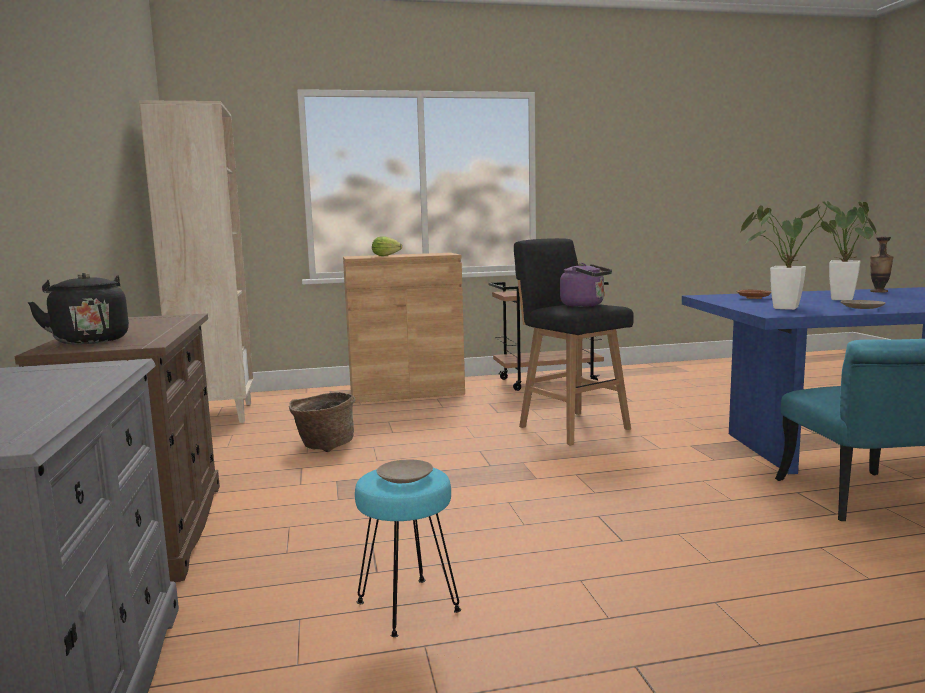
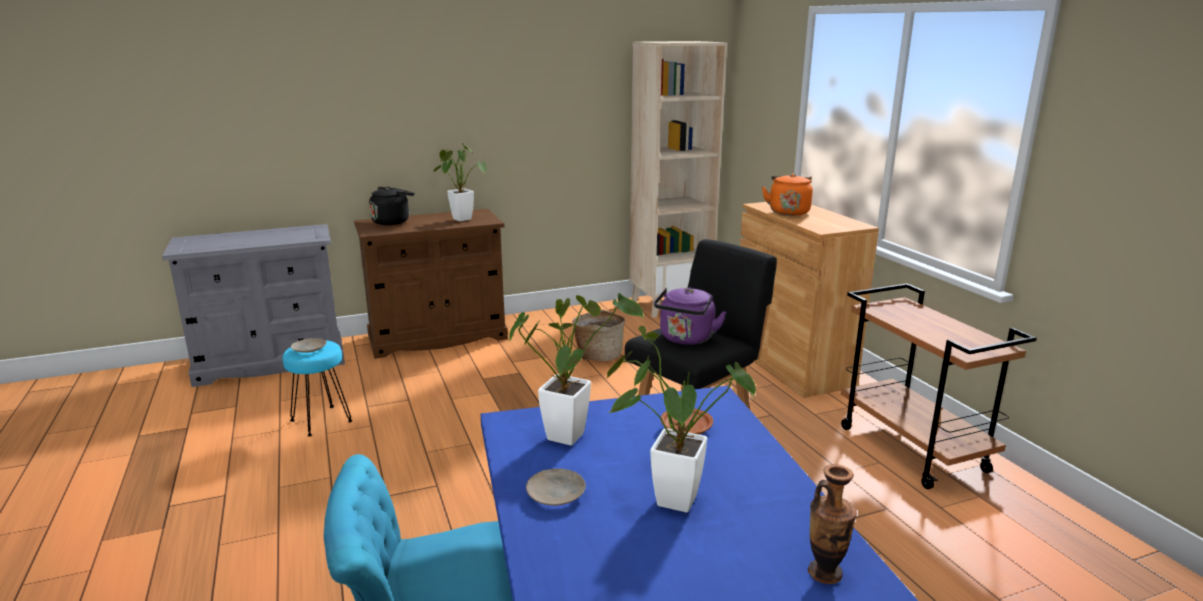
camera: 80 degrees right, 10 degrees up
(141, 322) = (460, 218): none -> potted plant
(387, 256) = (788, 212): lettuce -> orange kettle

